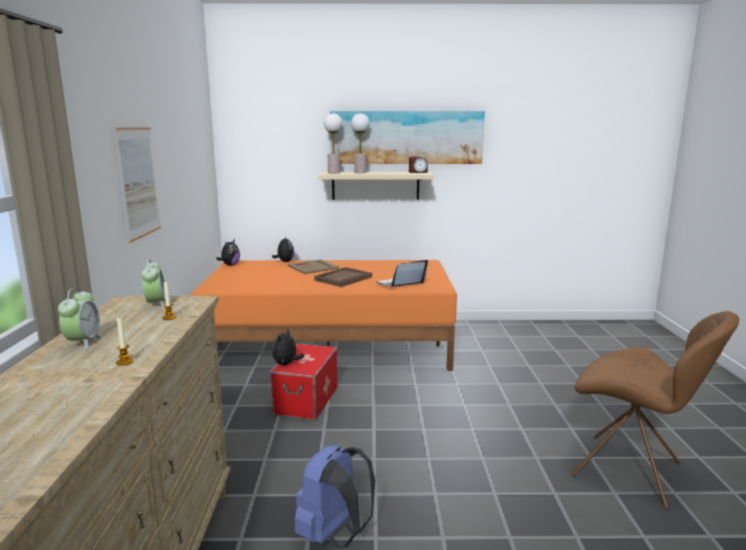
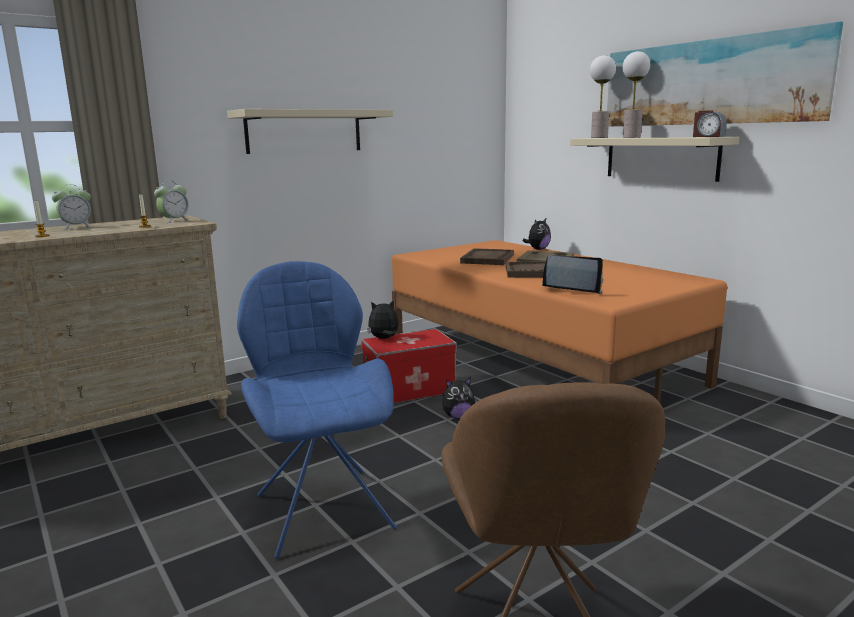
camera: 55 degrees right, 0 degrees up
(138, 182) = (304, 131): picture -> beige shelf
(230, 265) = (483, 243): plush toy -> plush toy (458, 416)
(280, 277) = (487, 259): none -> brown tray
(334, 534) = (207, 477): blue backpack -> none
(442, 492) = (323, 508): none -> blue chair

